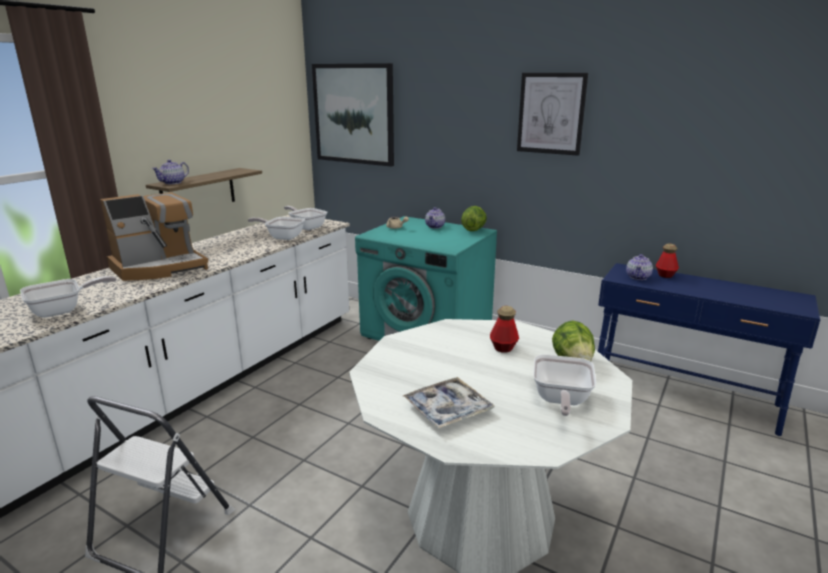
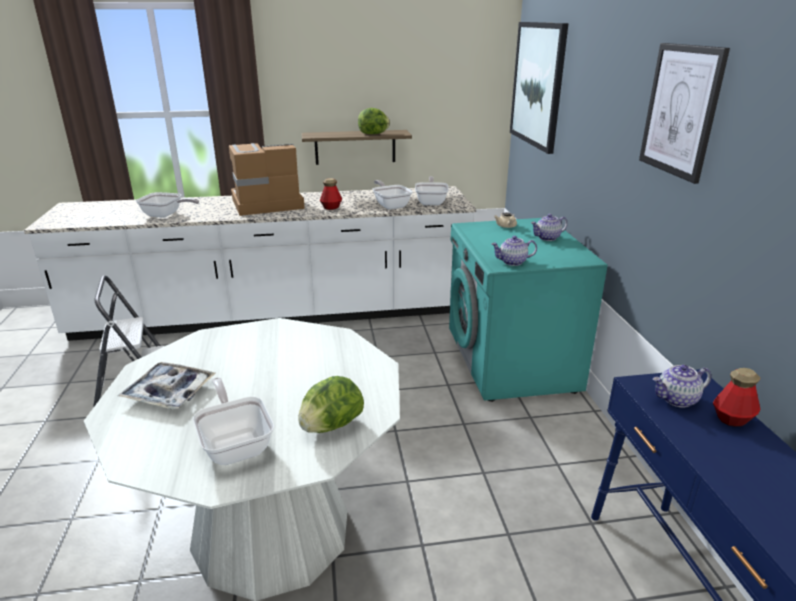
camera: 50 degrees right, 5 degrees up
(160, 267) = (266, 204): coffee machine -> coffee machine turned 150 degrees clockwise
(173, 183) = (318, 134): teapot -> teapot (512, 262)
(473, 230) = (578, 255): lettuce -> lettuce (374, 134)
(503, 347) = (321, 377): bottle -> bottle (331, 207)
(560, 400) = (236, 444): frying pan -> frying pan turned 90 degrees clockwise

